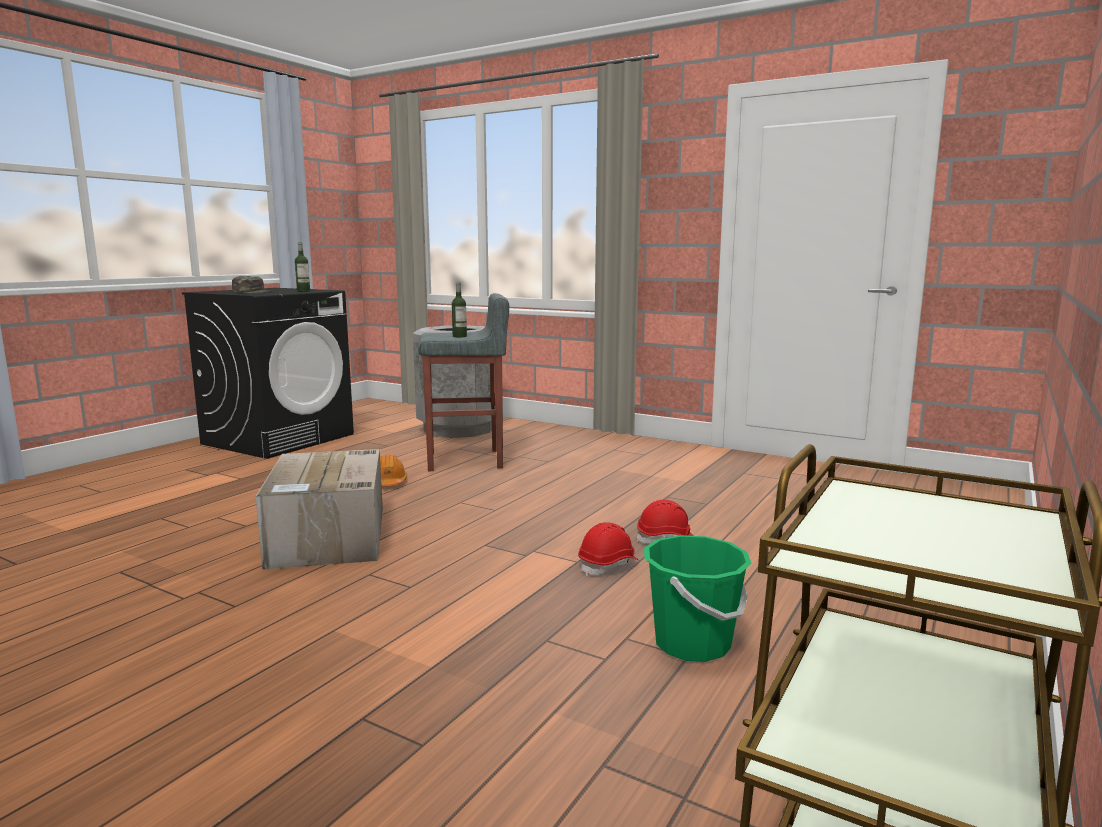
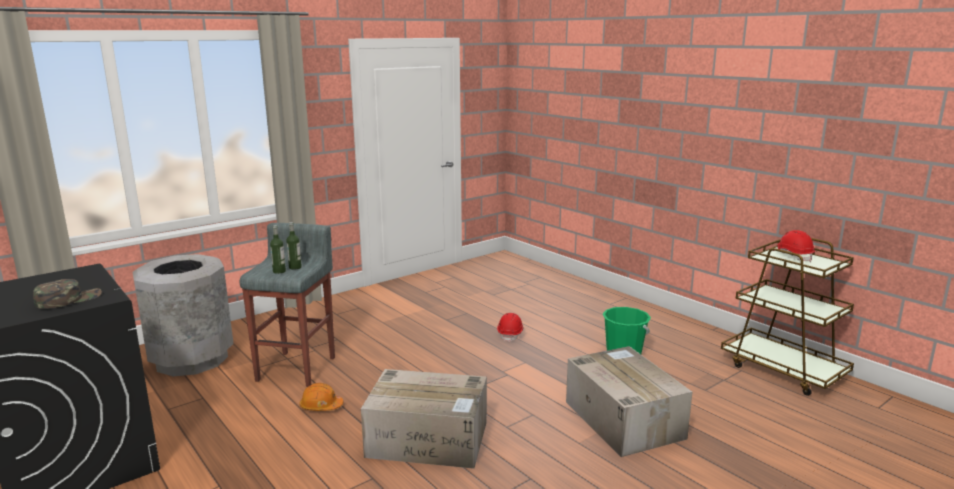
camera: 70 degrees left, 5 degrees up
(303, 291) = (95, 278): bottle -> bottle (279, 271)
(421, 663) = (622, 419): none -> cardboard box
(608, 565) = (535, 355): red hard hat -> red hard hat (793, 256)

